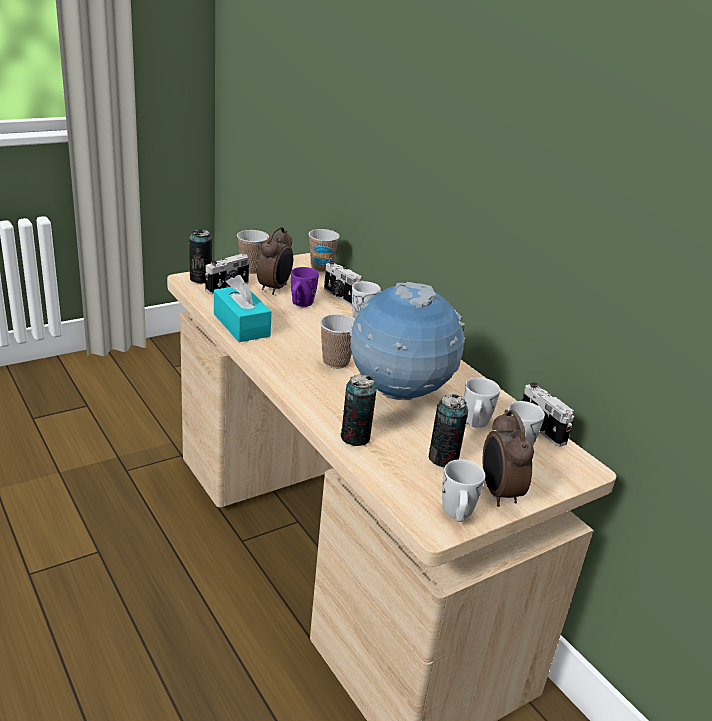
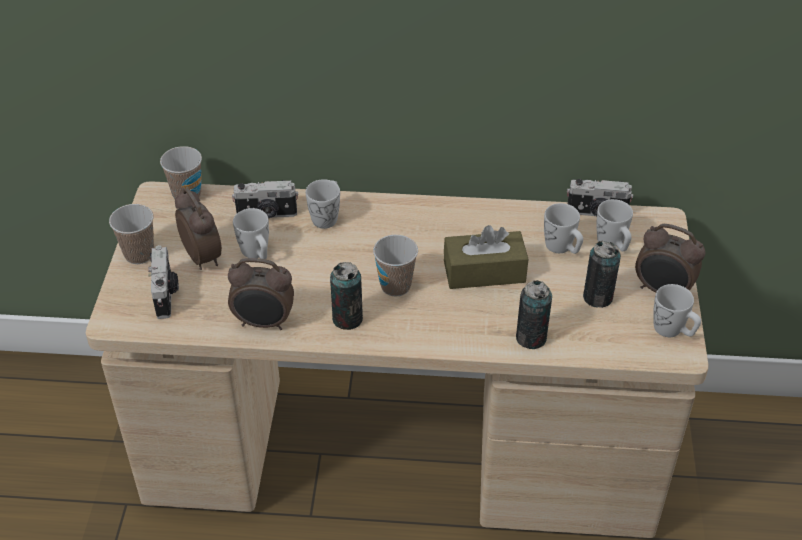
camera: 50 degrees left, 15 degrees up
(200, 279) = (123, 309): can -> can (347, 319)
(241, 325) = (264, 323): turquoise tissue box -> alarm clock
(300, 304) = (257, 253): purple mug -> white mug
(399, 394) = (484, 272): globe -> brown tissue box

